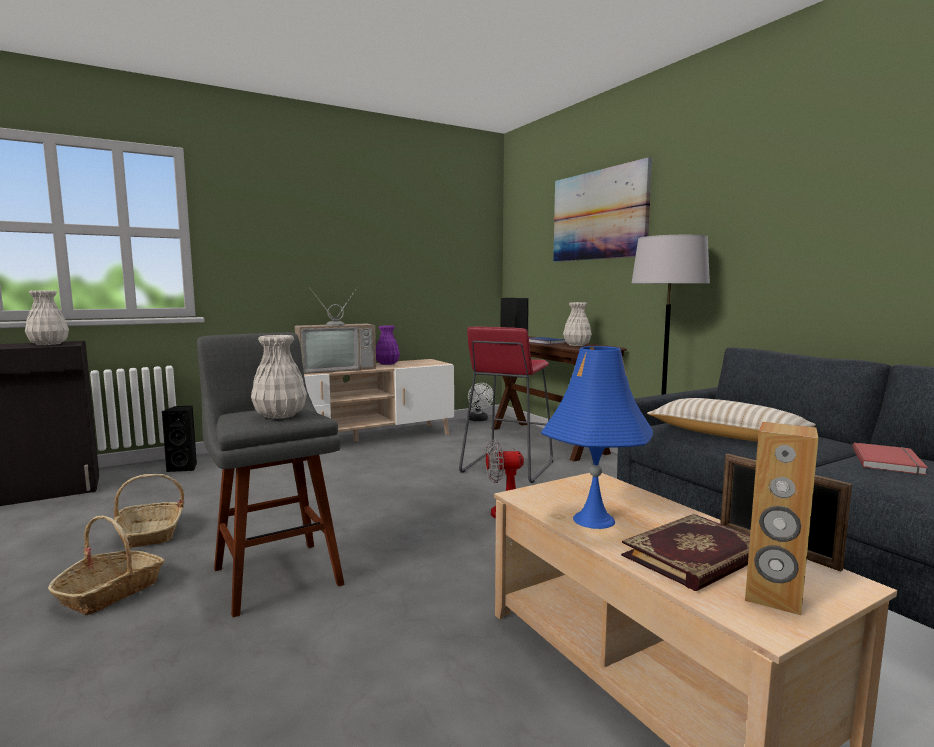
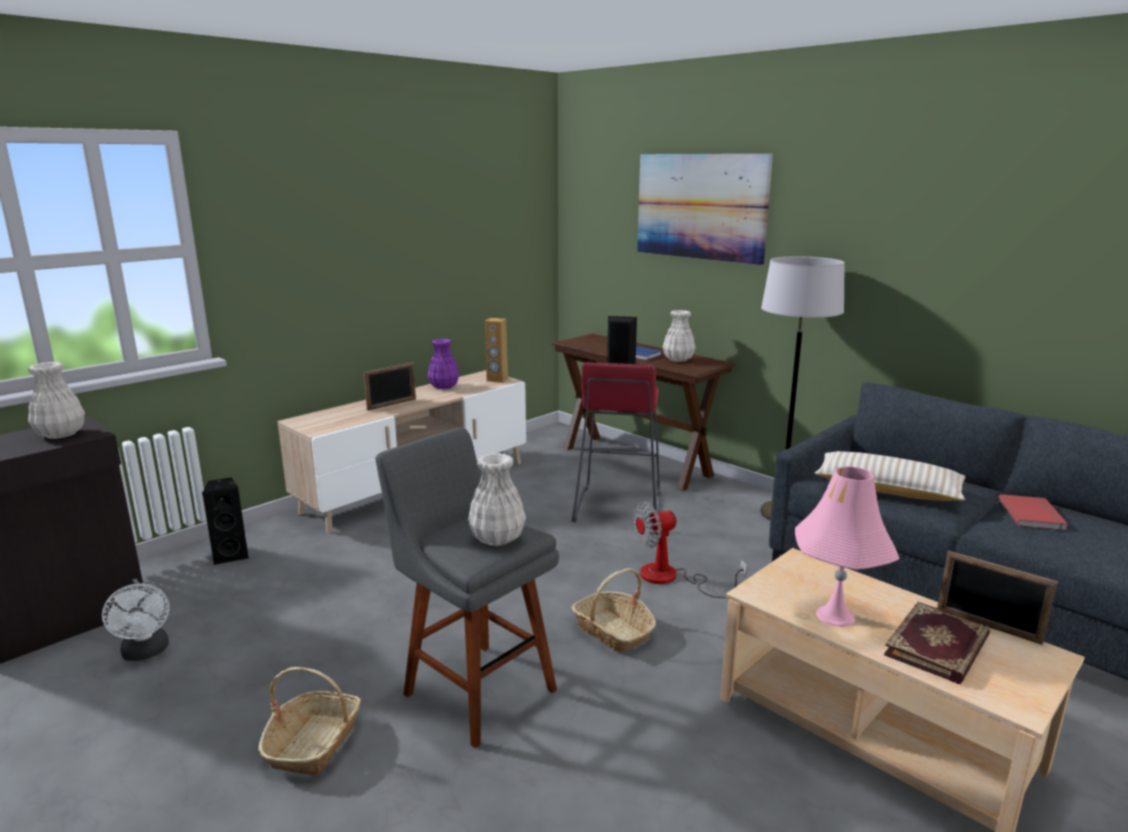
camera: 15 degrees left, 10 degrees up
(150, 533) = (284, 660): basket -> basket (613, 631)
(336, 369) = (392, 404): television -> picture frame
(479, 420) = (540, 435): white fan -> white fan (146, 653)
(594, 519) = (835, 615): blue table lamp -> pink table lamp
(773, 597) = (1012, 680): brown speaker -> brown speaker (497, 380)

